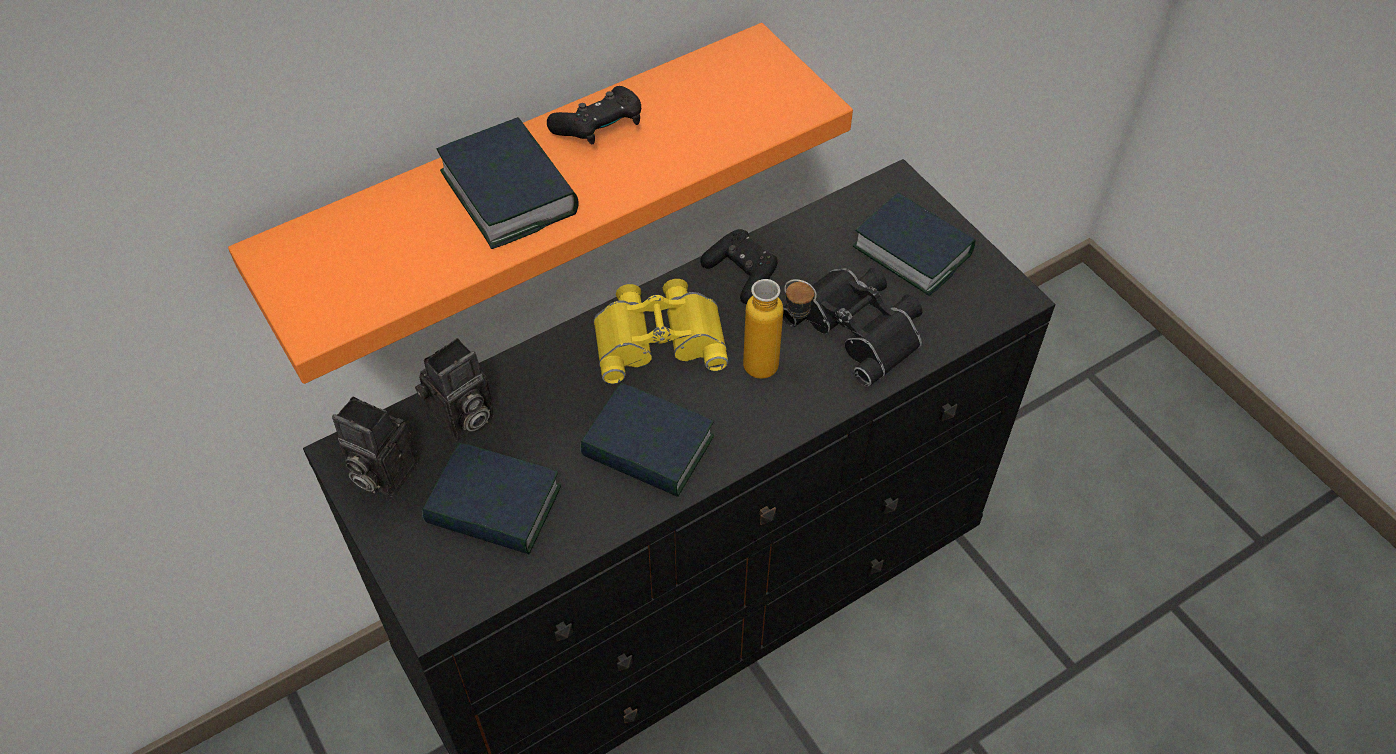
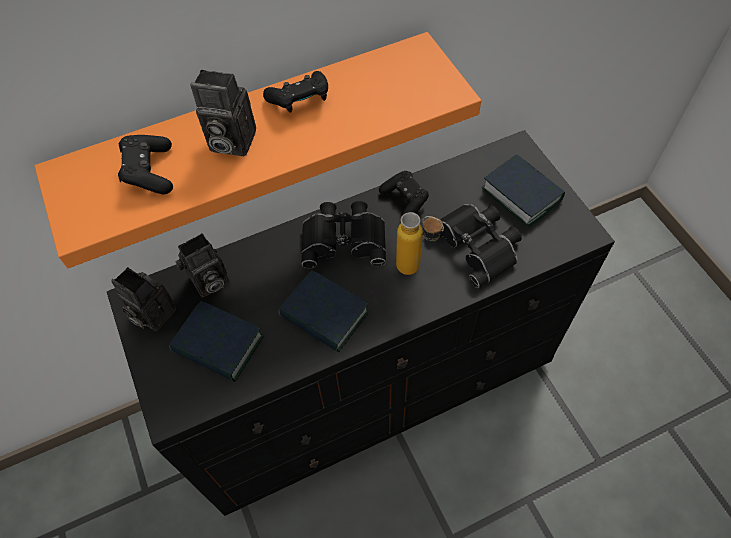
camera: 10 degrees right, 5 degrees up
(402, 242) = (149, 172): none -> black game controller
(509, 192) = (229, 142): book -> camera
(659, 336) = (344, 238): yellow binoculars -> black binoculars

